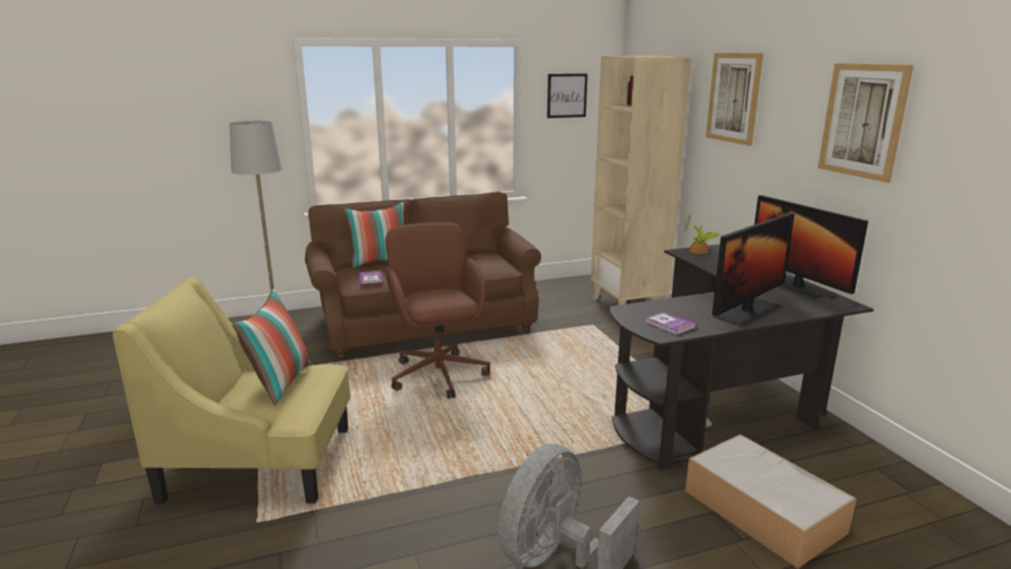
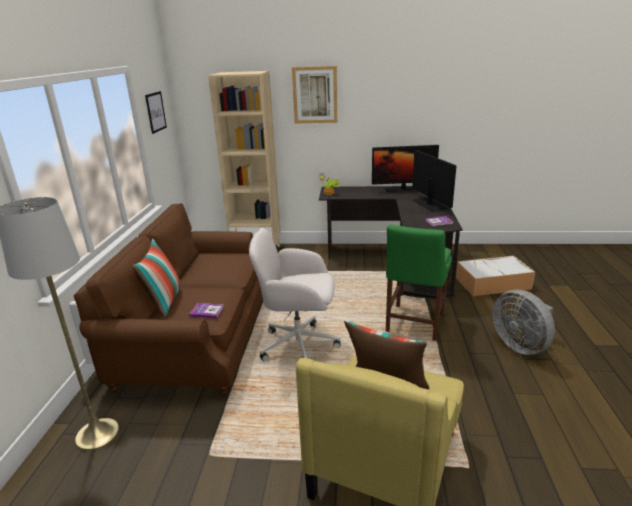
camera: 65 degrees left, 5 degrees up
(439, 375) = (298, 346): brown office chair -> white office chair
(542, 443) = (414, 324): none -> green chair
(863, 121) = (416, 97): picture -> none

